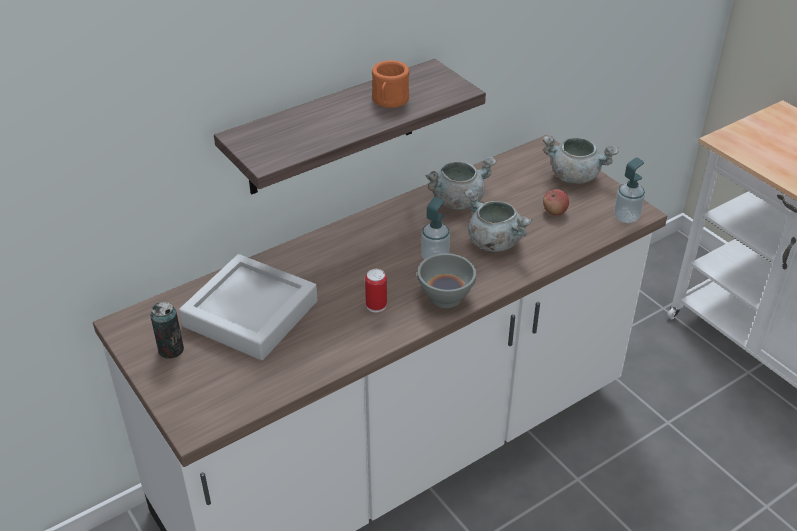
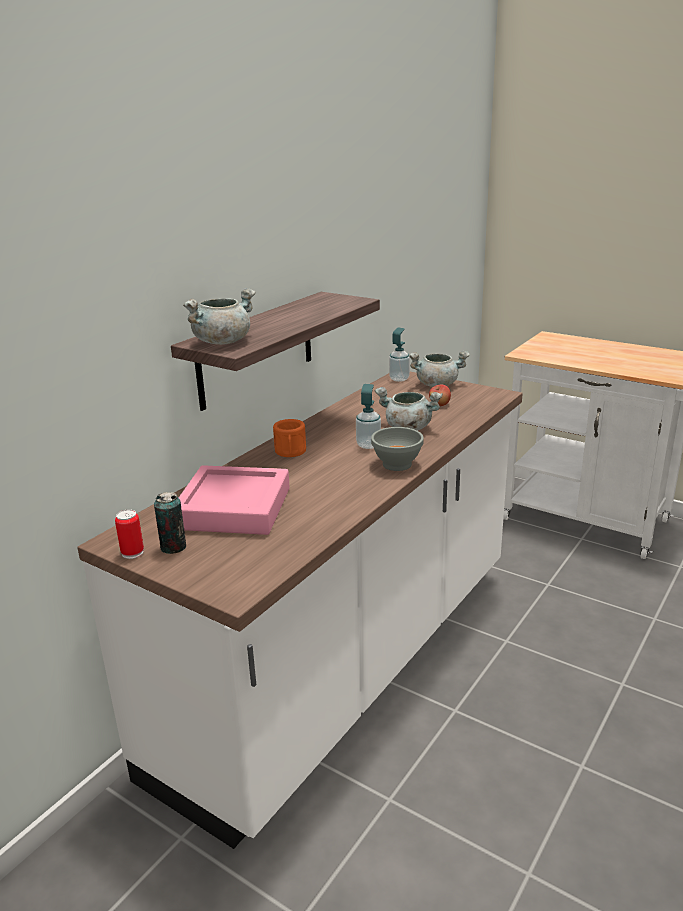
camera: 20 degrees left, 15 degrees down
(250, 314) = (234, 508): grey tray -> pink tray
(376, 305) = (343, 481): can -> can (132, 552)
(389, 101) = (307, 311): orange mug -> orange mug (290, 452)
(458, 200) = (359, 412): grey cooking pot -> grey cooking pot (222, 341)
(626, 217) = (494, 398): soap dispenser -> soap dispenser (399, 379)

